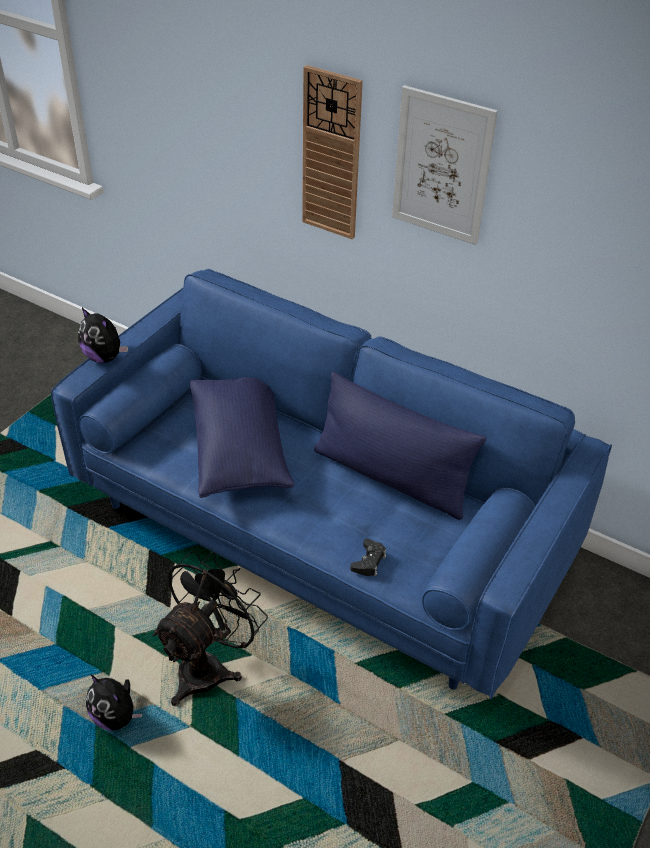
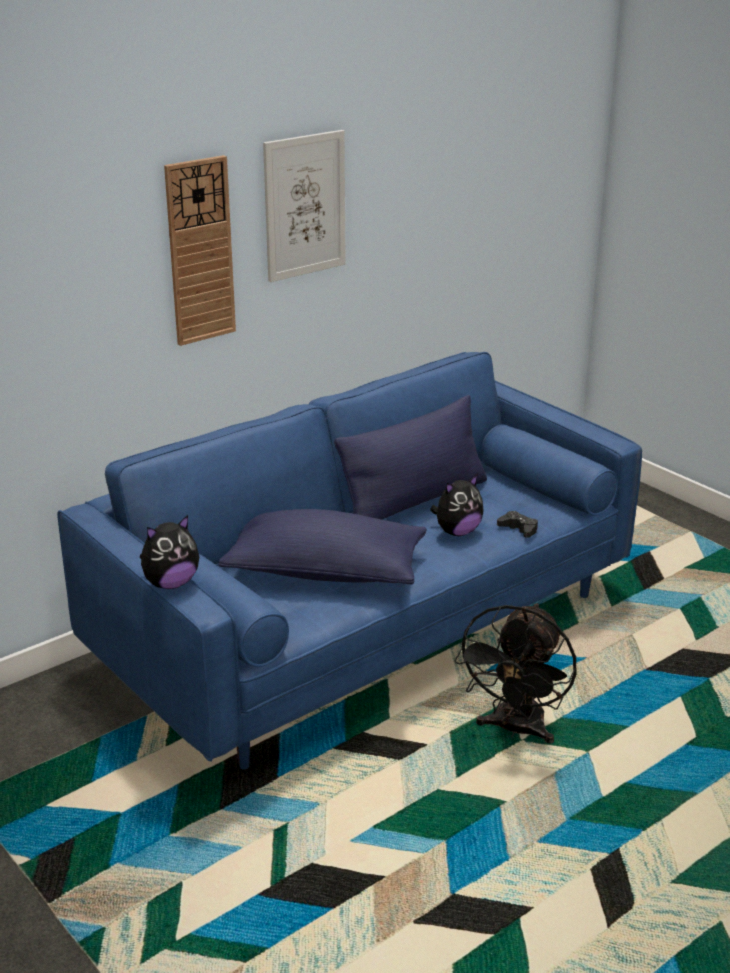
camera: 70 degrees left, 15 degrees down
(116, 717) = (560, 804): plush toy -> plush toy (457, 532)
(209, 666) = (516, 730): black fan -> black fan turned 120 degrees counterclockwise

